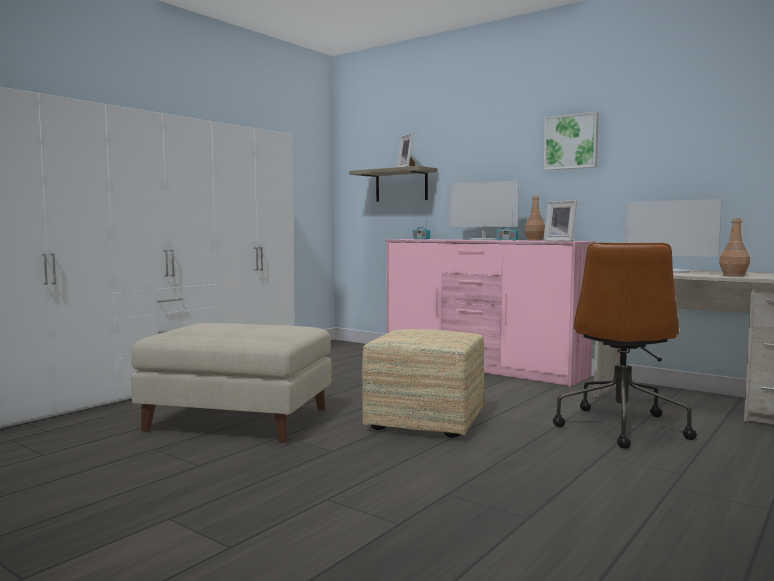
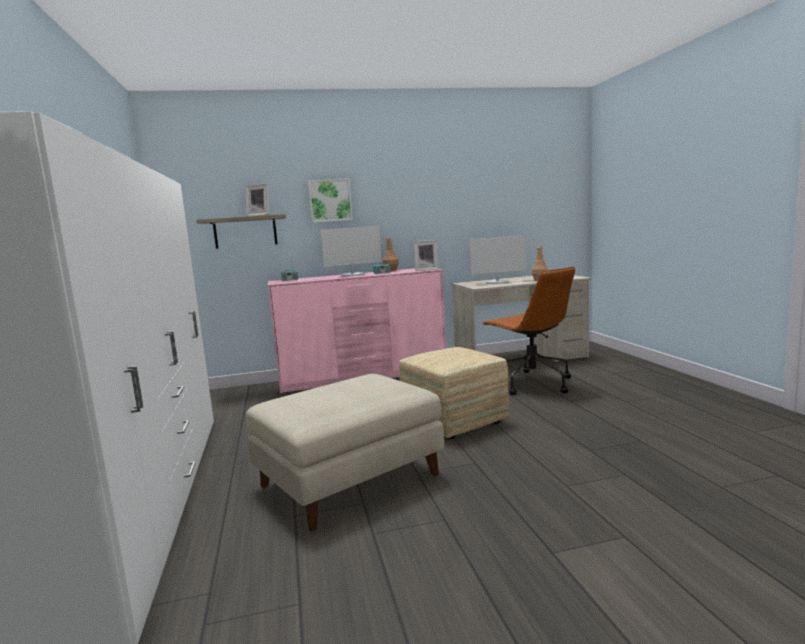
camera: 50 degrees left, 5 degrees up
(571, 142) = (404, 195): picture -> picture (330, 200)

